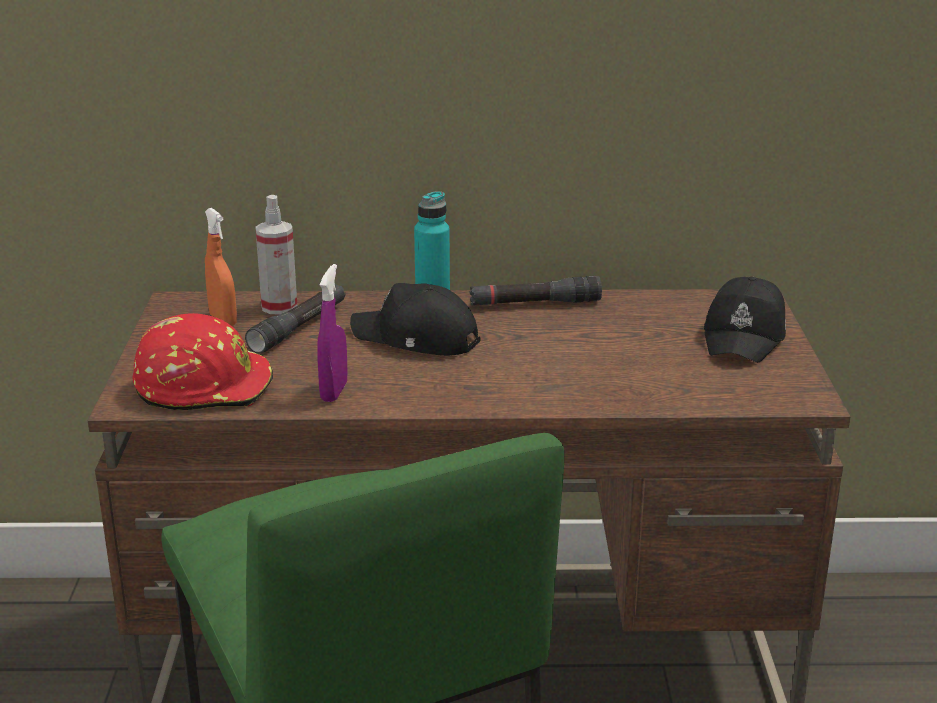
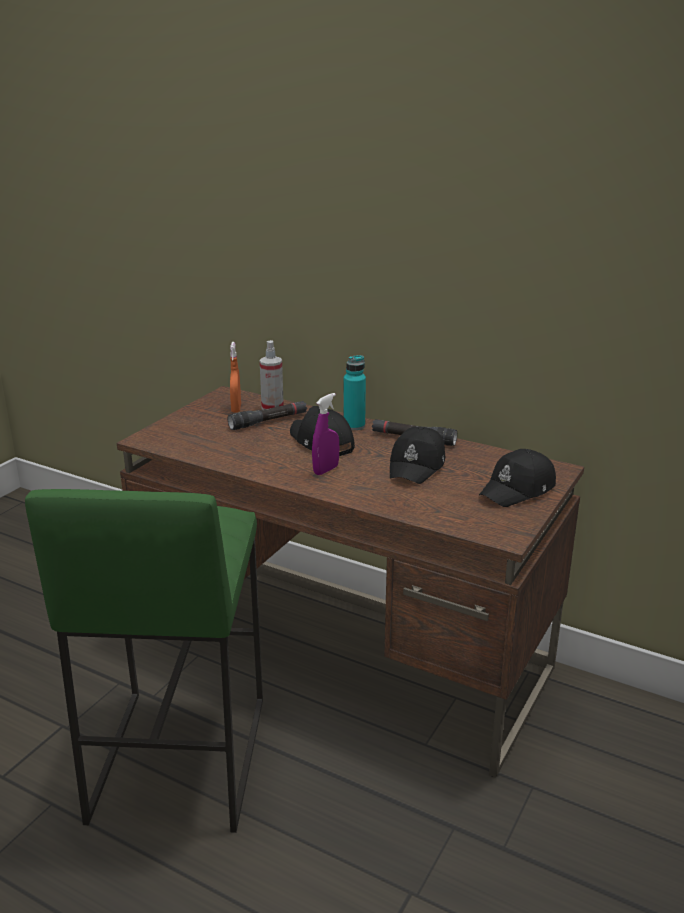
camera: 30 degrees right, 0 degrees up
(204, 386) = (186, 440): red hard hat -> none
(334, 392) = (243, 459): purple spray bottle -> purple spray bottle (326, 470)
(586, 338) = (417, 466): none -> black cap

